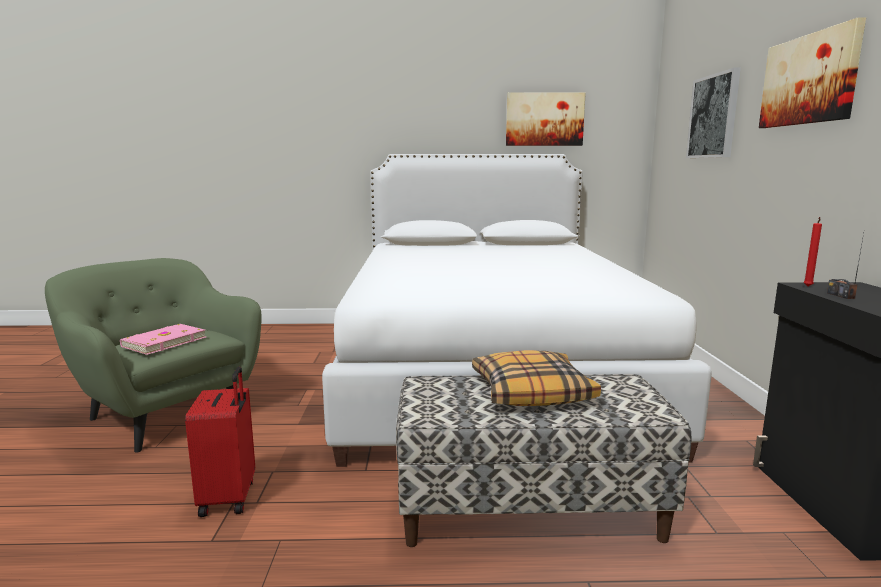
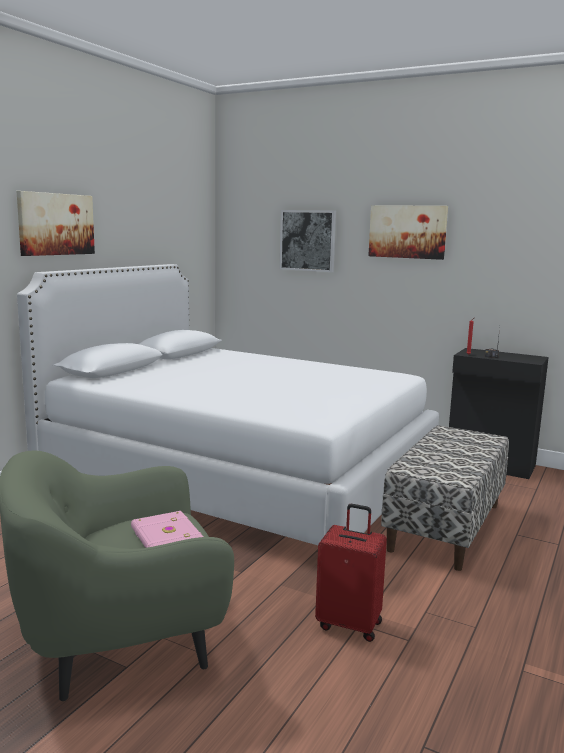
camera: 60 degrees left, 0 degrees up
(531, 391) = (443, 450): pillow -> none
(544, 119) = (153, 230): picture -> picture (56, 224)

